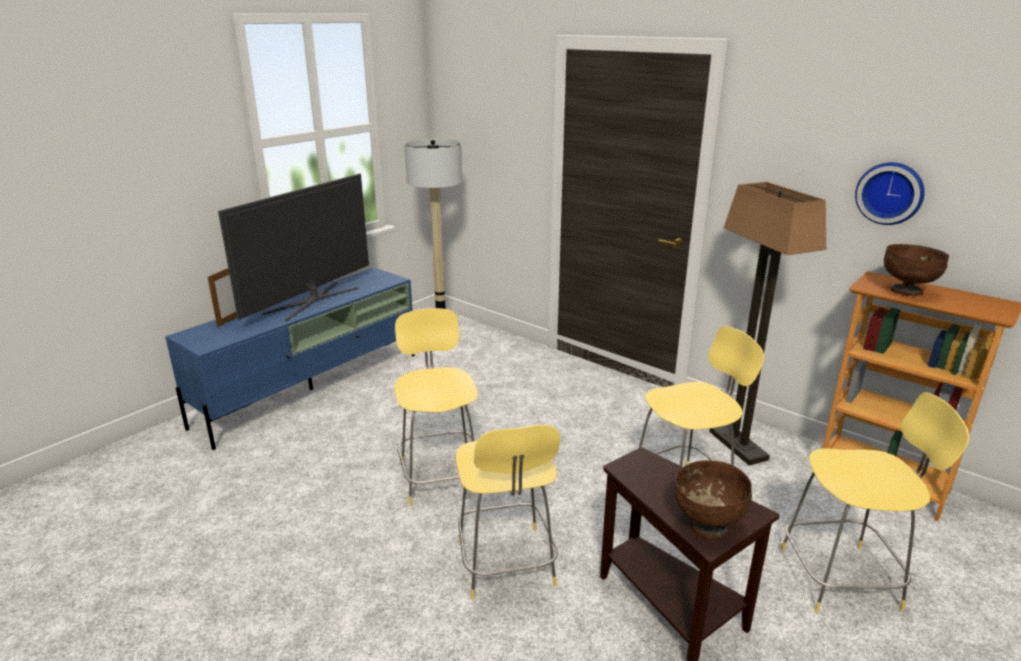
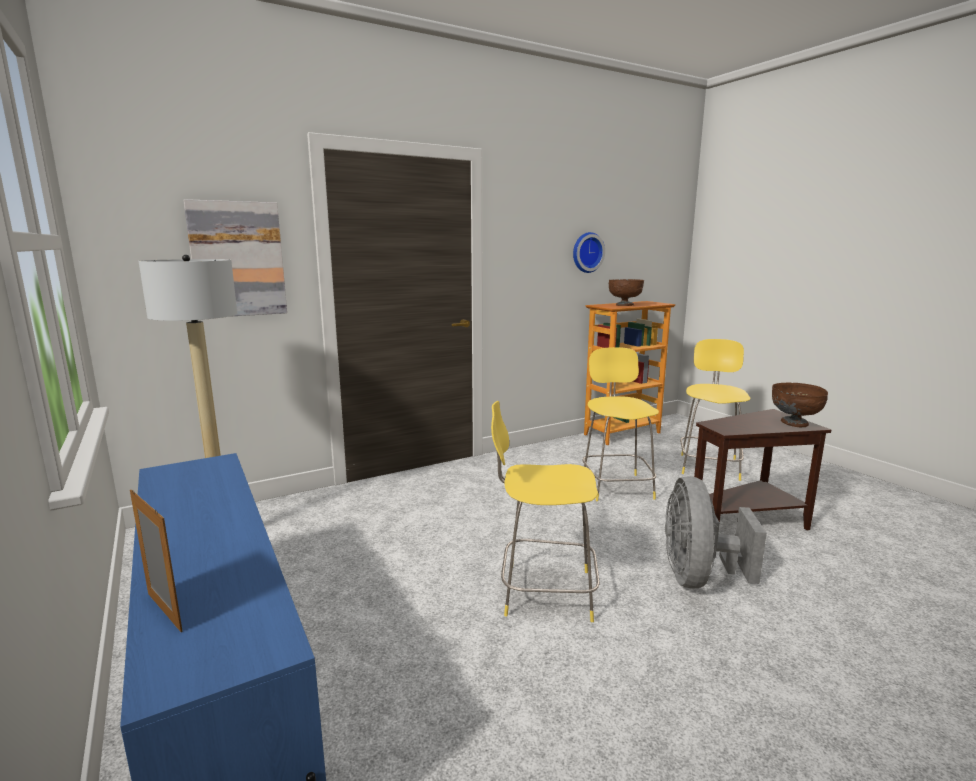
camera: 70 degrees left, 10 degrees down
(312, 300) = (199, 522): television -> none
(503, 141) = (237, 259): none -> picture
(506, 565) = (698, 577): yellow stool -> grey fan
(738, 445) = (564, 455): floor lamp -> none

